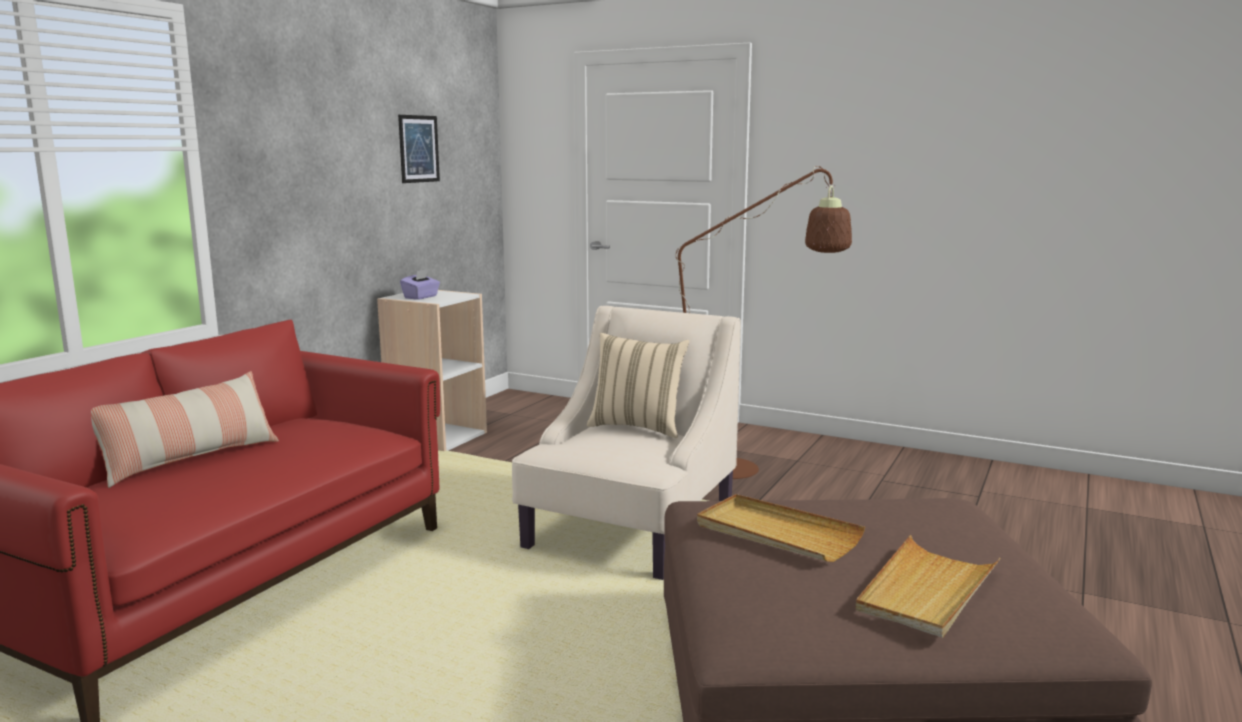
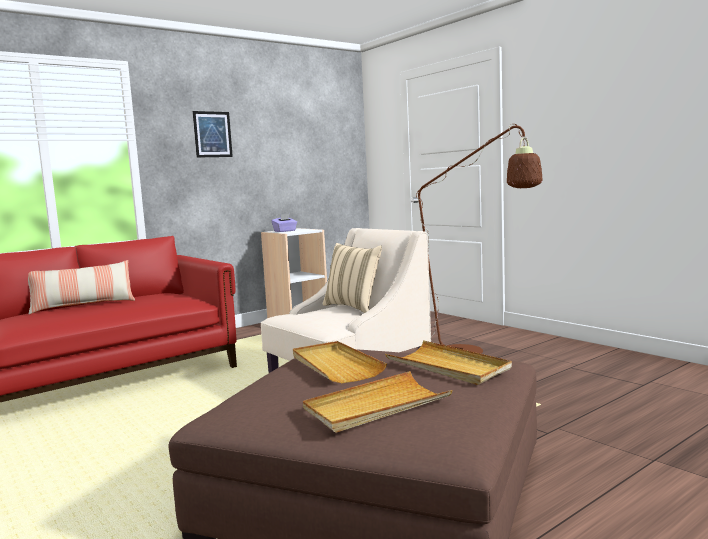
camera: 25 degrees right, 5 degrees down
(419, 149) = (296, 141): picture -> picture (212, 134)
(914, 519) = (448, 366): none -> beige tray

